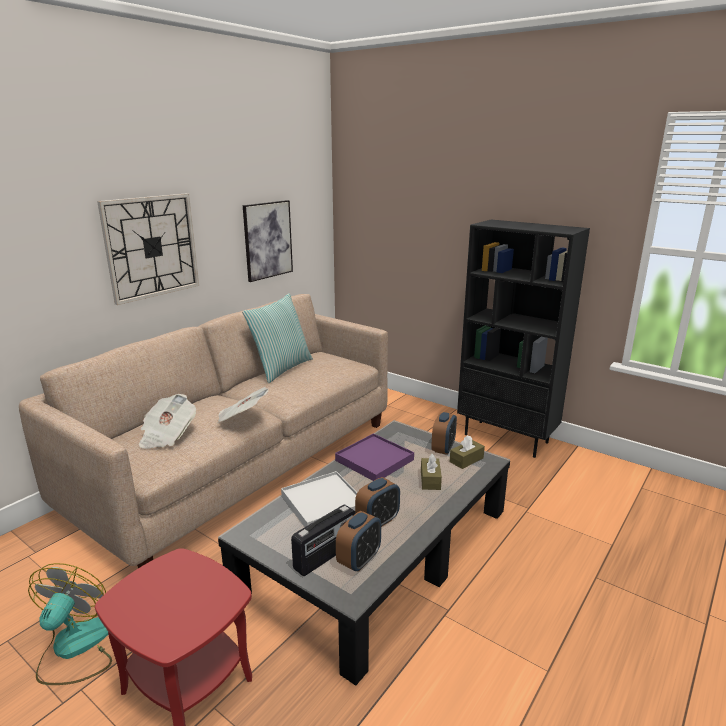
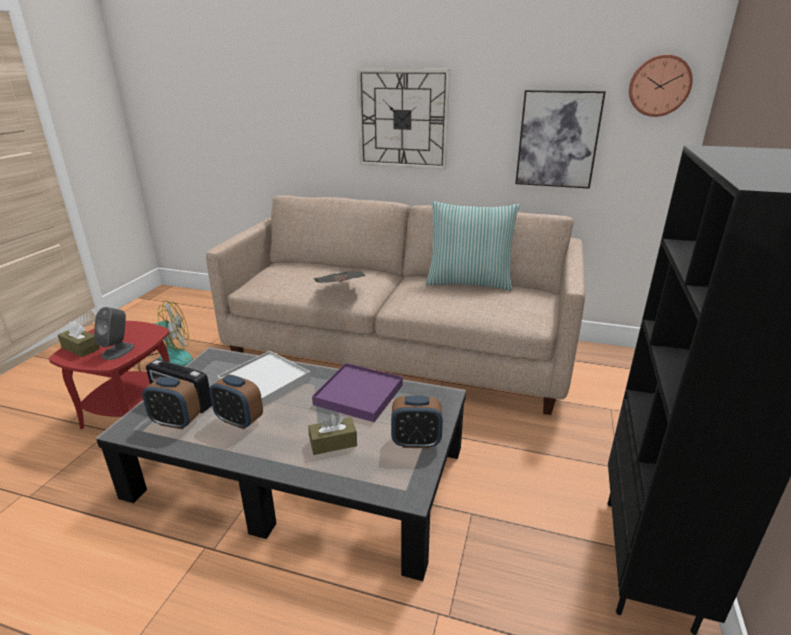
camera: 70 degrees right, 5 degrees up
(167, 436) = (300, 275): newspaper -> none
(206, 589) = (118, 351): none -> grey speaker
(311, 193) = (659, 86): none -> wall clock
(466, 460) = (397, 467): brown tissue box -> brown tissue box (81, 348)

